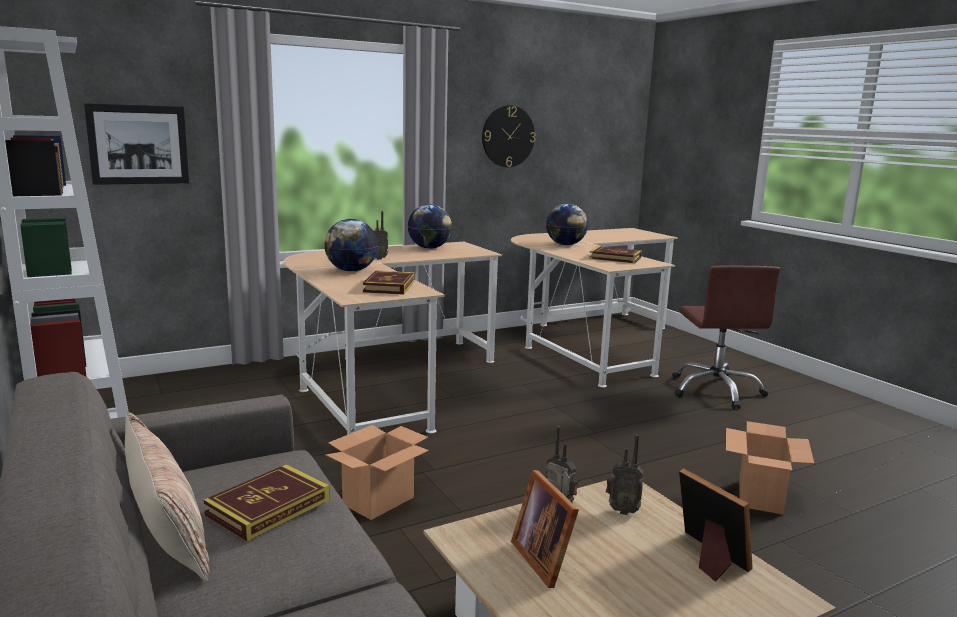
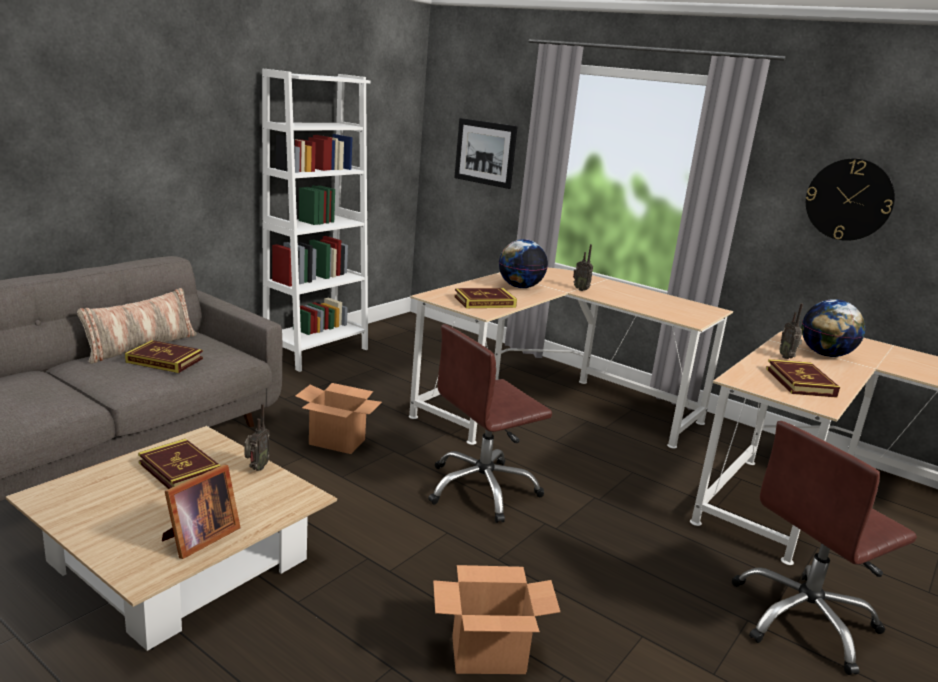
camera: 65 degrees right, 5 degrees up
(429, 248) = (665, 301): globe -> none
(523, 446) = (482, 489): none -> brown office chair
(545, 558) = (179, 469): picture frame -> book
(622, 510) = (264, 496): radio -> radio (787, 357)

